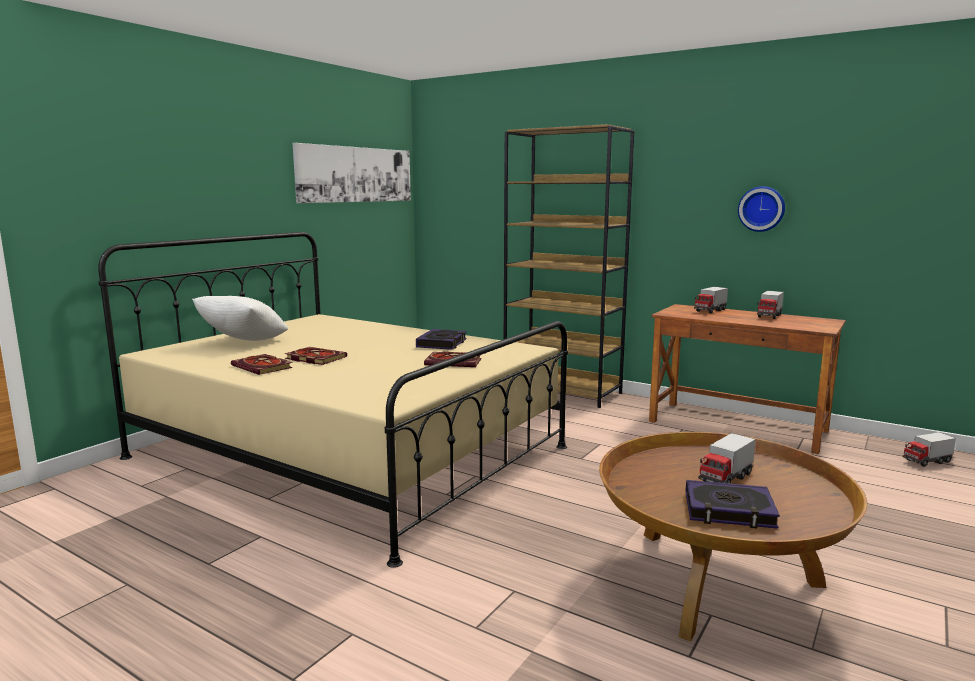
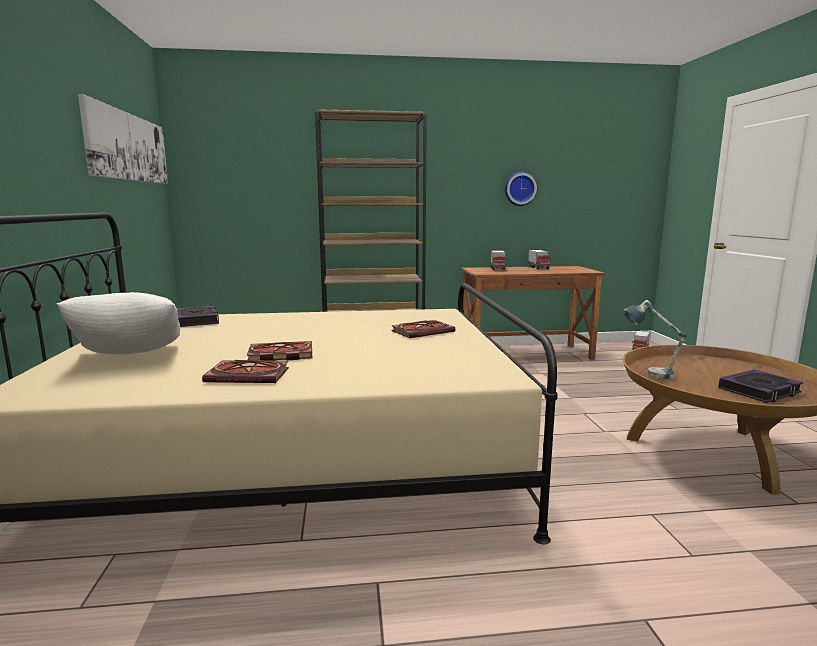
camera: 40 degrees left, 0 degrees up
(442, 343) = (359, 320): book -> book (196, 321)
(657, 459) = (648, 373): none -> table lamp
(725, 478) = (705, 373): toy truck -> none

